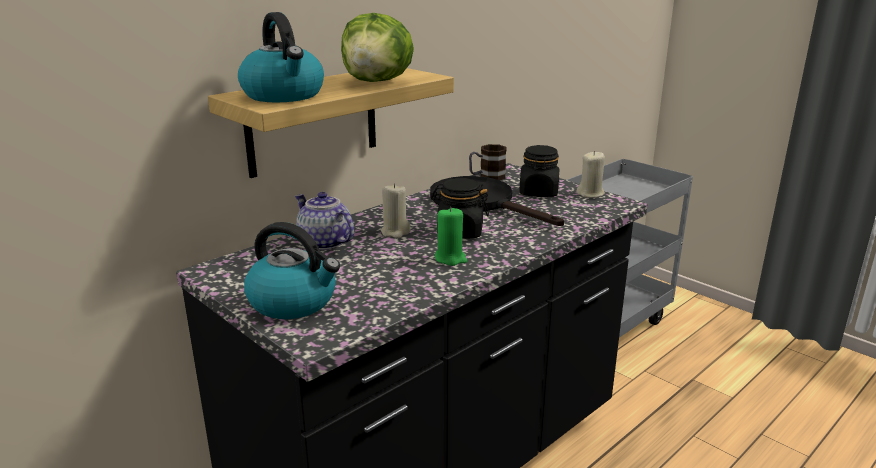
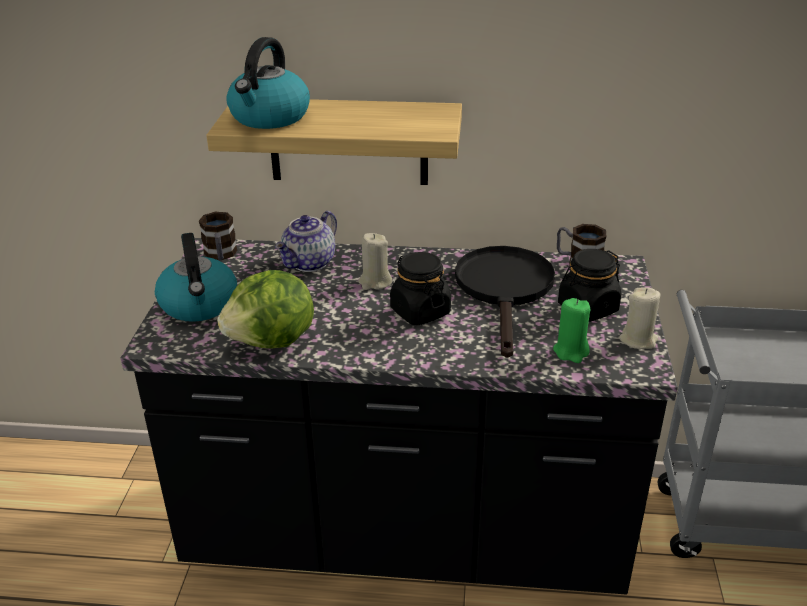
camera: 50 degrees right, 10 degrees up
(234, 269) = (221, 255): none -> mug
(324, 242) = (310, 263): teapot -> teapot turned 150 degrees counterclockwise
(377, 82) = (375, 125): lettuce -> lettuce (273, 342)
(450, 258) = (358, 333): green candle -> green candle (571, 351)

